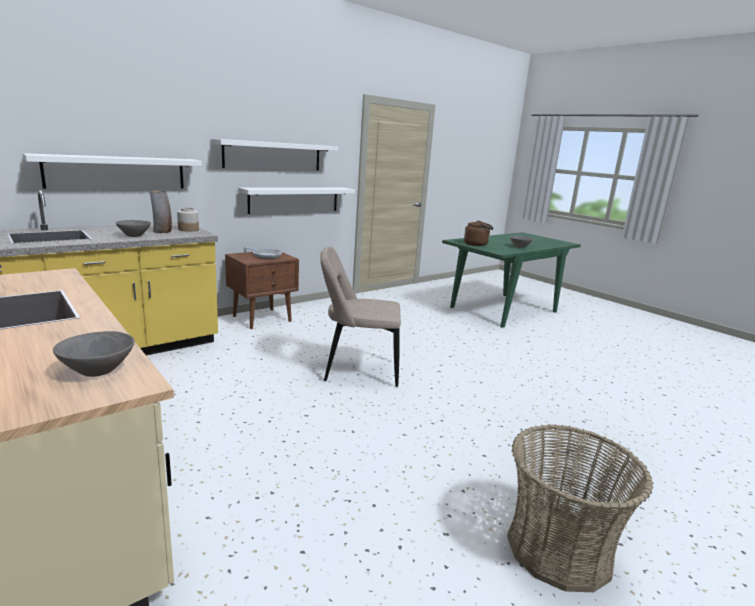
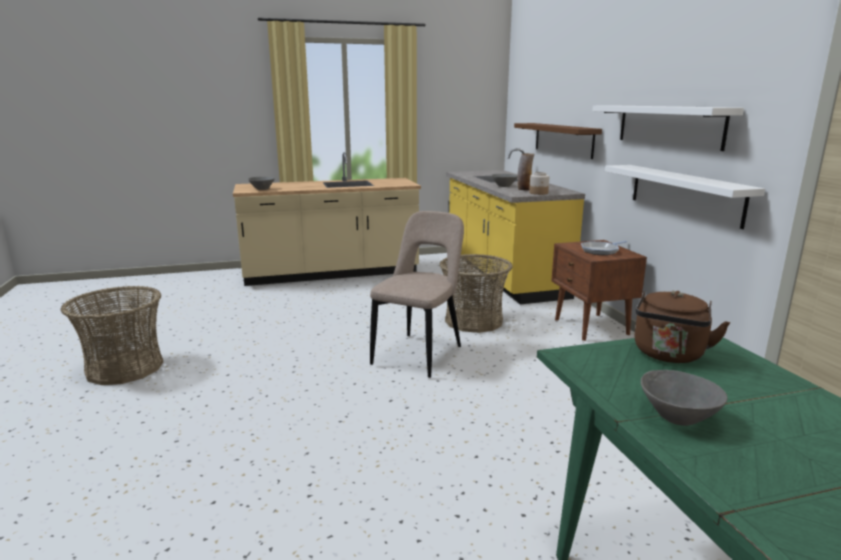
camera: 115 degrees right, 0 degrees up
(117, 172) = (563, 139): white shelf -> brown shelf
(269, 357) = (474, 321): none -> basket

